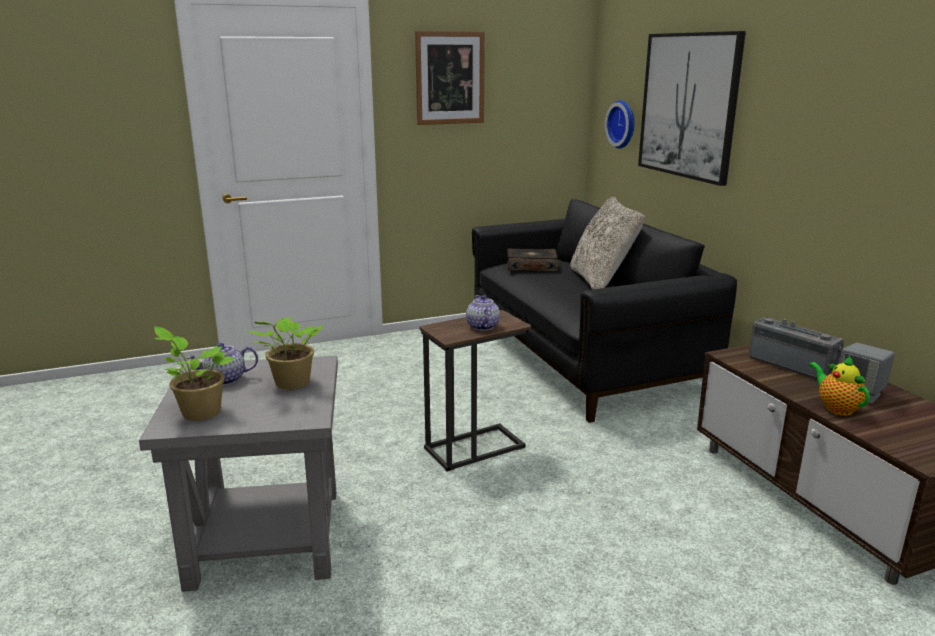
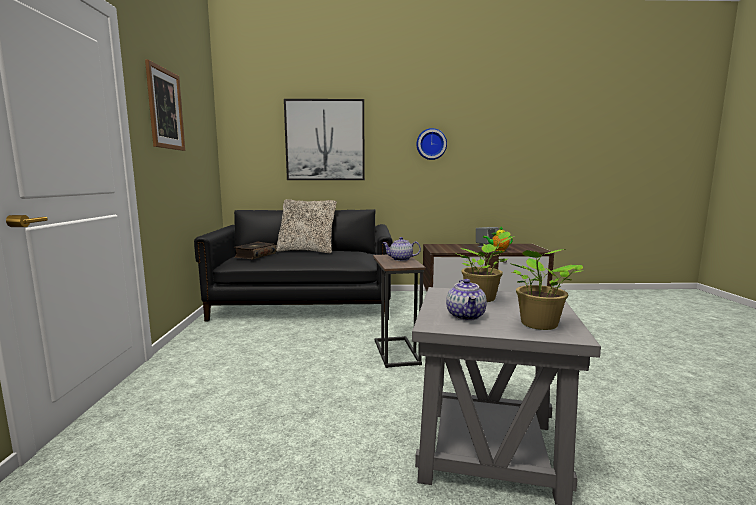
camera: 70 degrees left, 10 degrees down
(623, 124) = (260, 156): wall clock -> wall clock (431, 144)
(793, 365) = (455, 247): radio -> none

